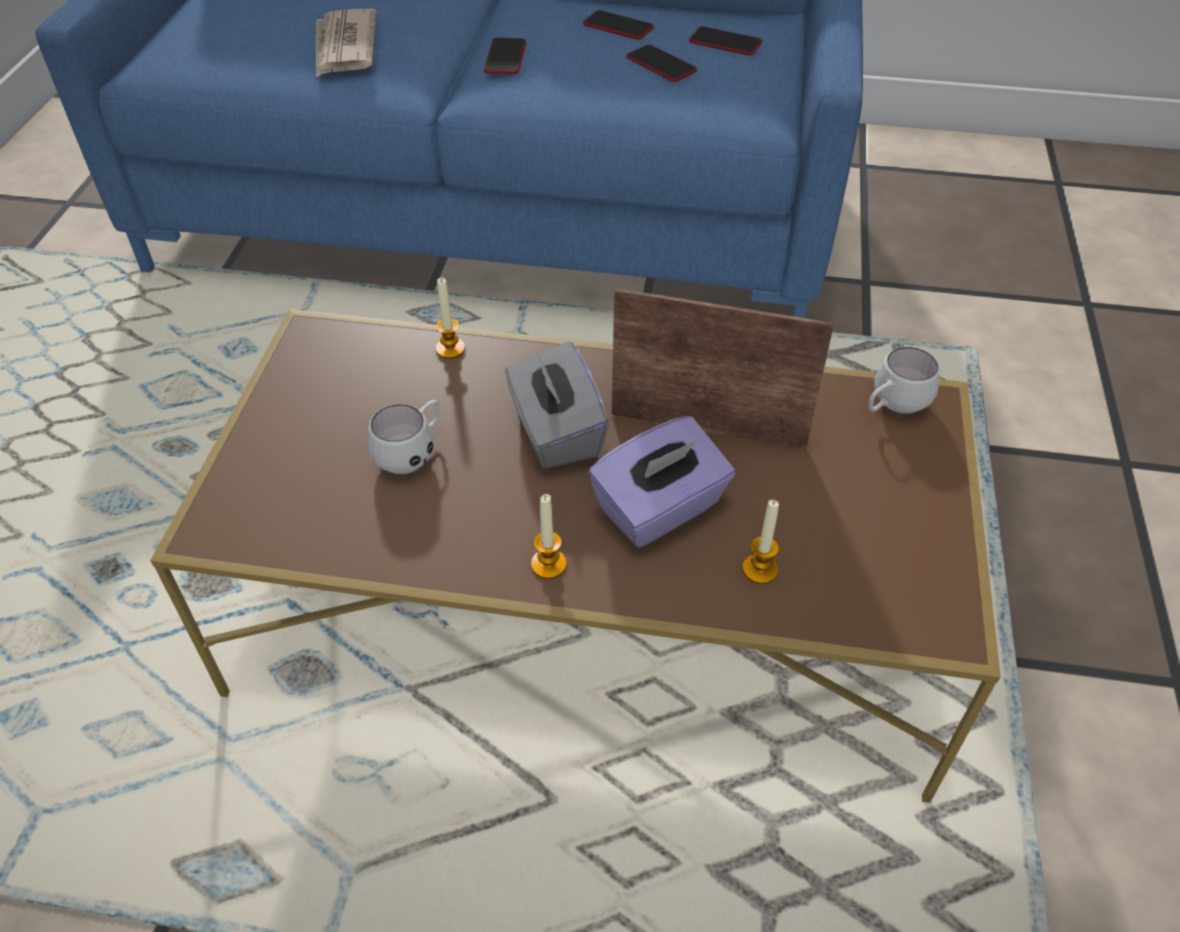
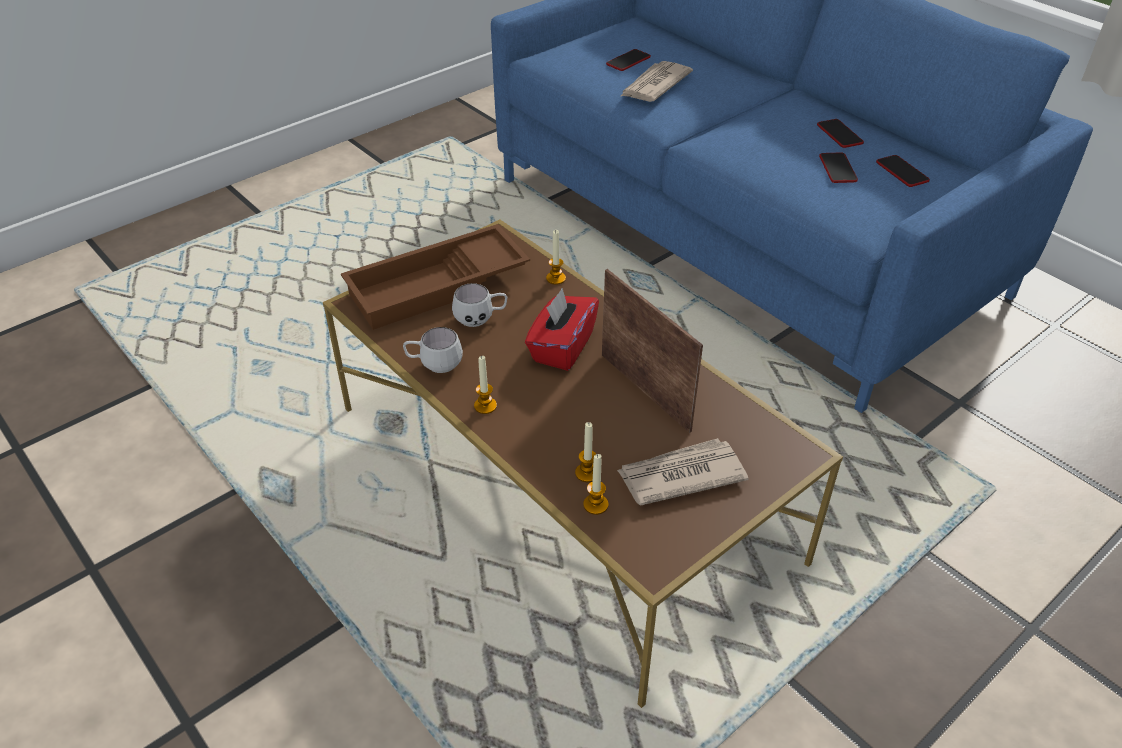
camera: 40 degrees right, 5 degrees down
(305, 443) = (437, 287): none -> brown tray
(505, 57) = (742, 126): phone -> phone (628, 61)
(555, 432) = (562, 347): grey tissue box -> red tissue box
(660, 509) = (570, 414): purple tissue box -> none
(812, 601) = (595, 505): none -> candle
(853, 504) = (680, 475): none -> newspaper
(893, 406) = (773, 441): white mug -> white mug (434, 364)

